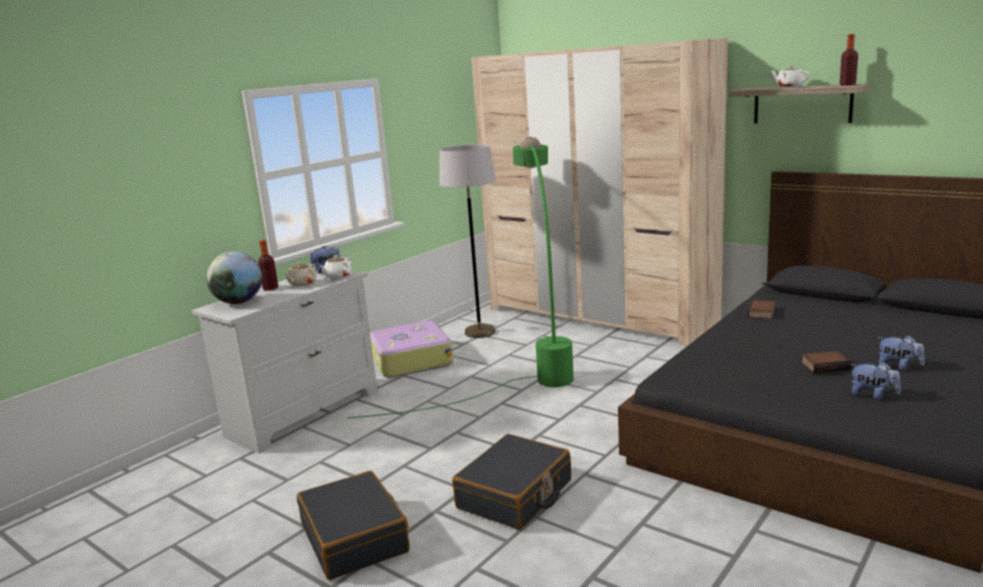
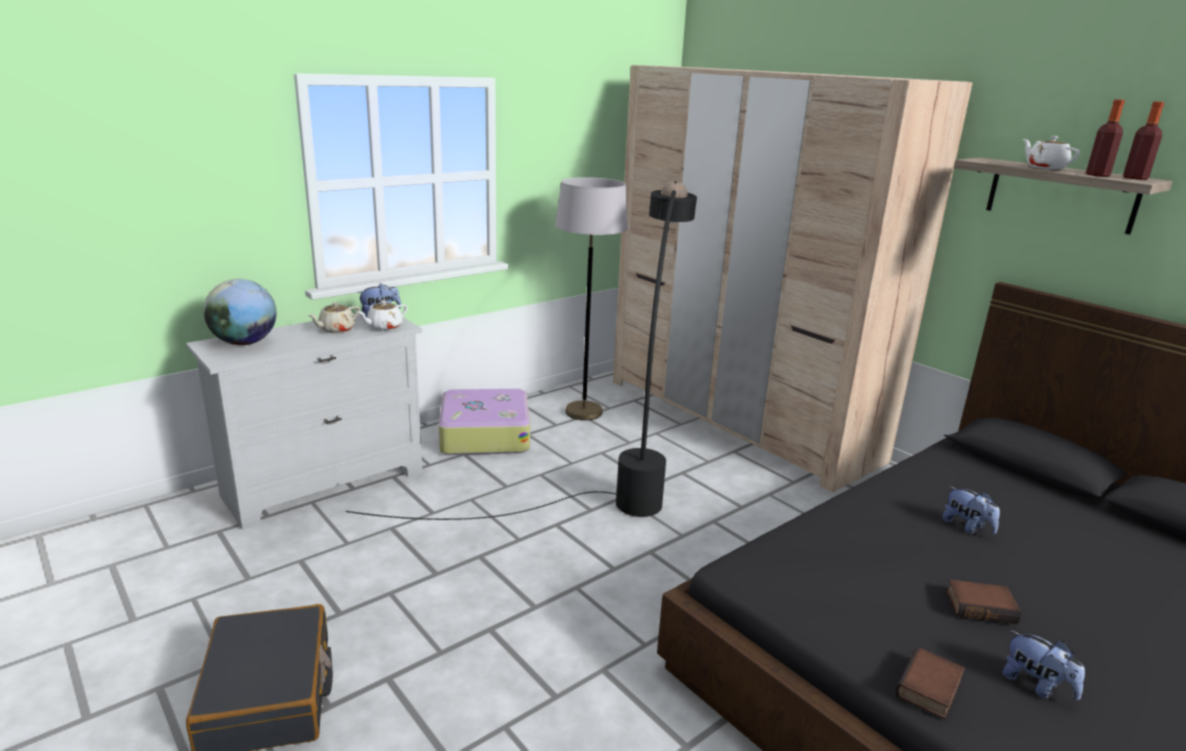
camera: 10 degrees right, 5 degrees up
(270, 288) = (297, 329): bottle -> bottle (1097, 175)
(515, 495) = (497, 680): black suitcase -> none
(530, 365) = (619, 474): green floor lamp -> black floor lamp
(762, 313) = (927, 483): book -> book (930, 689)
(899, 366) = (1098, 636): plush toy -> plush toy (967, 527)

